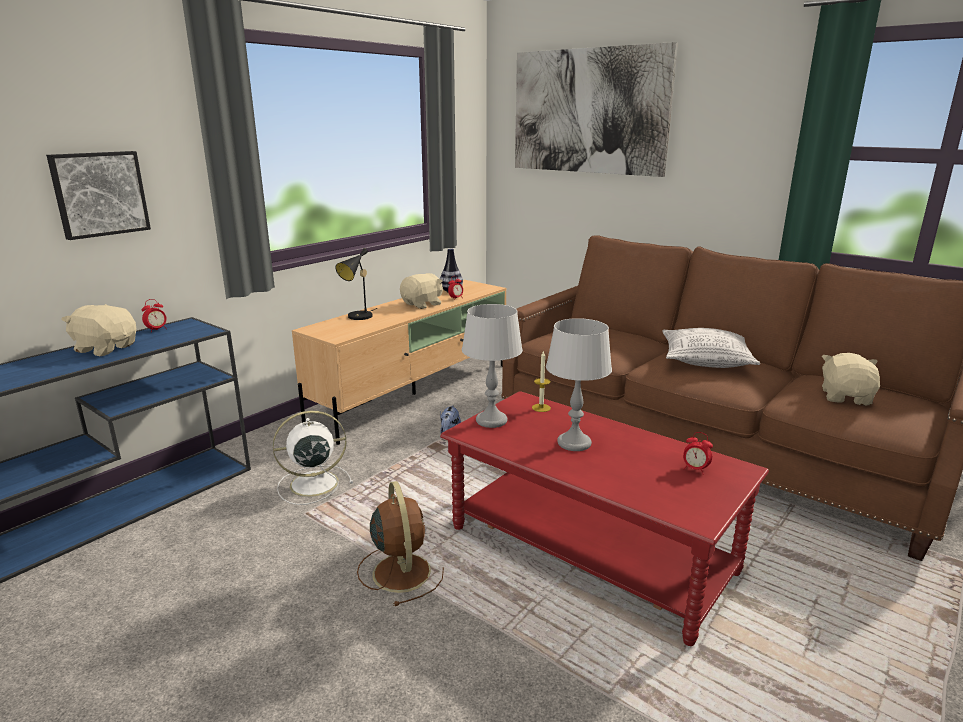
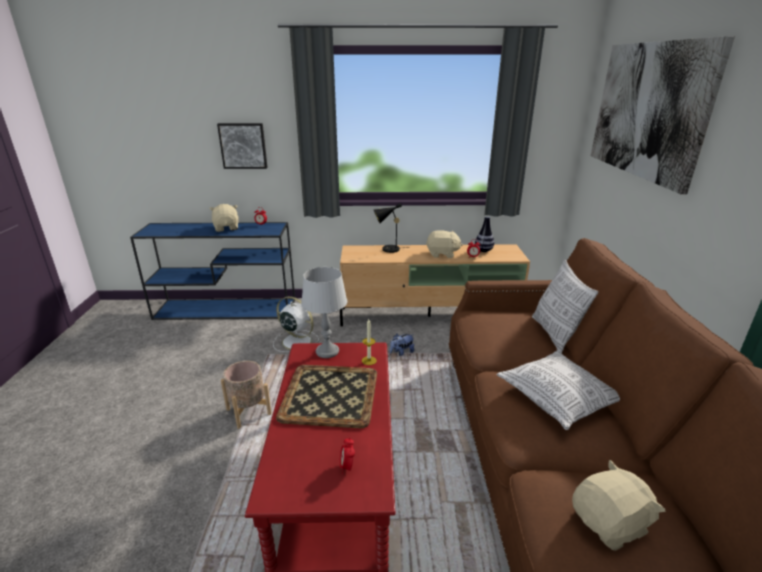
camera: 50 degrees right, 5 degrees up
(401, 571) = (248, 412): brown fan -> beige planter
(574, 443) = (331, 394): grey table lamp -> tray
(620, 330) = (555, 335): none -> pillow

